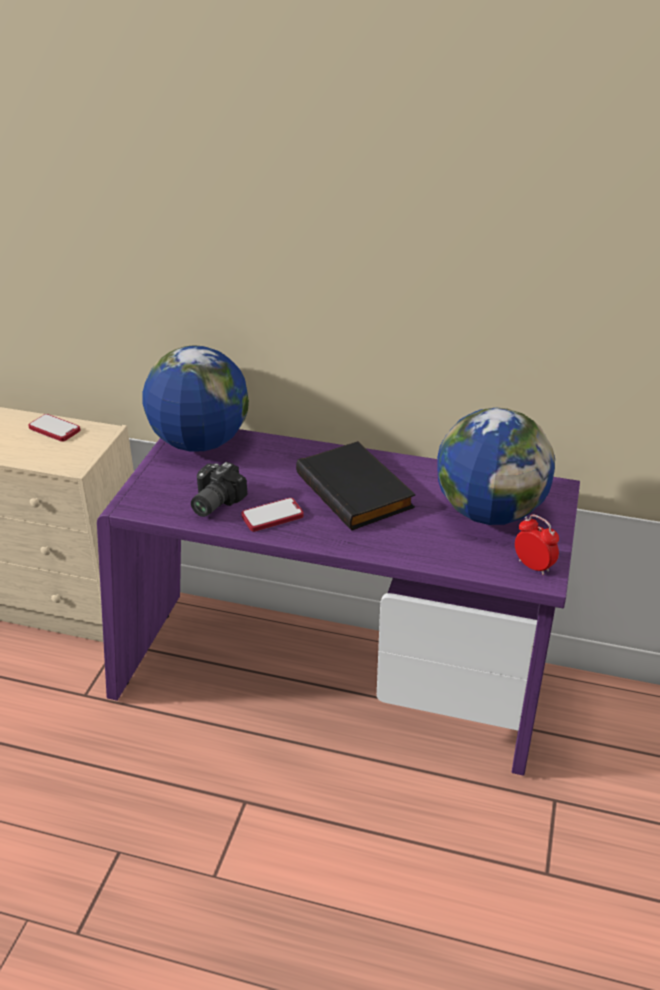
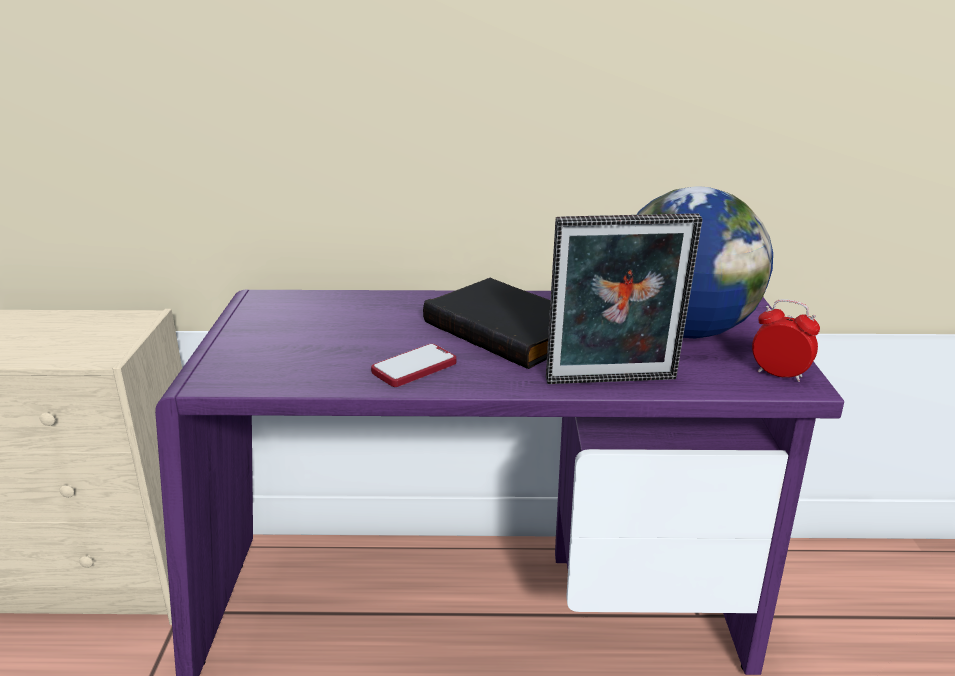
camera: 15 degrees left, 10 degrees down
(54, 429) = (68, 323): phone -> none
(200, 443) = (281, 307): globe -> none
(212, 502) = (324, 363): camera -> none
(405, 553) = (612, 383): none -> picture frame

